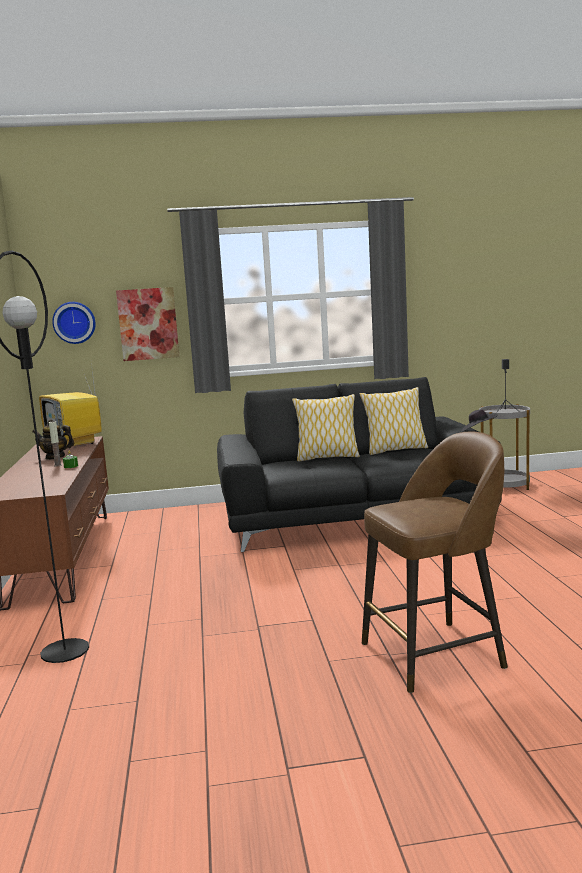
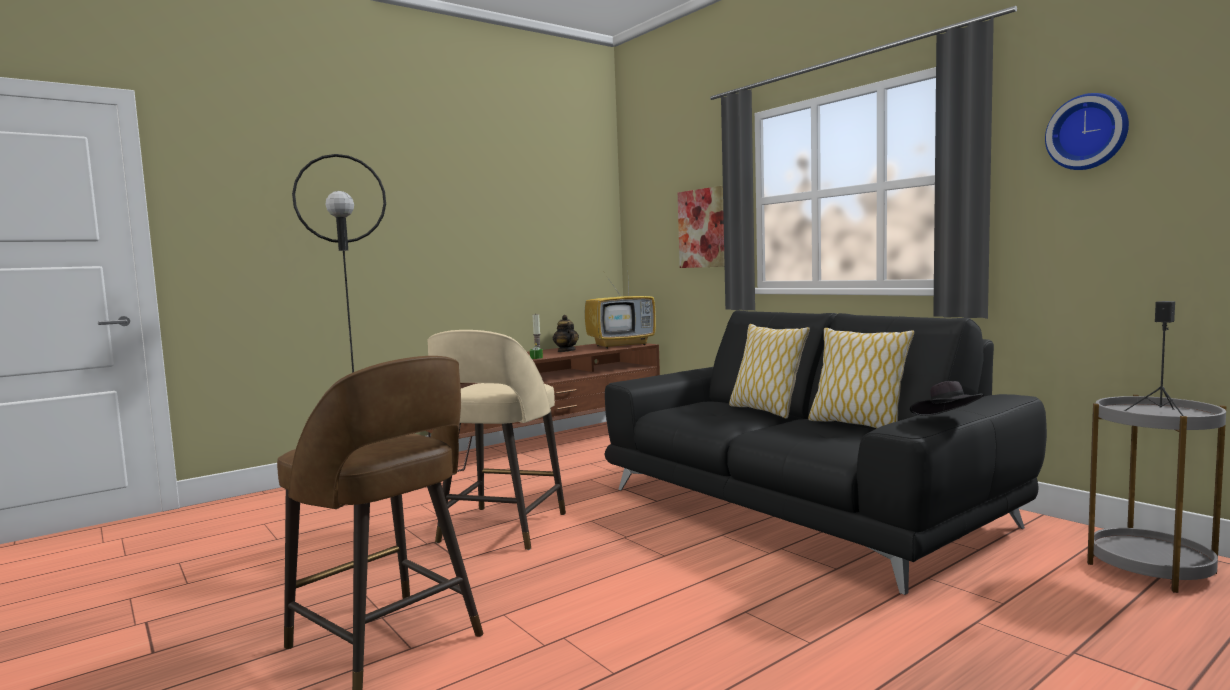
camera: 60 degrees right, 5 degrees down
(74, 322) = (651, 226): wall clock -> wall clock (1088, 132)
(75, 443) = (622, 345): television -> television turned 135 degrees counterclockwise
(266, 599) = (501, 529): none -> beige stool

